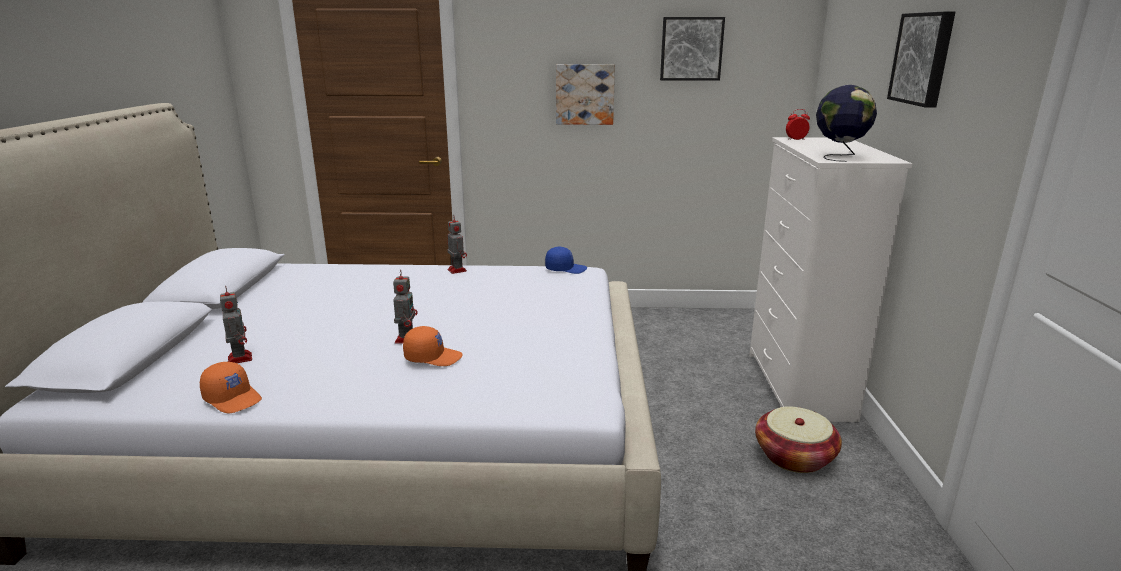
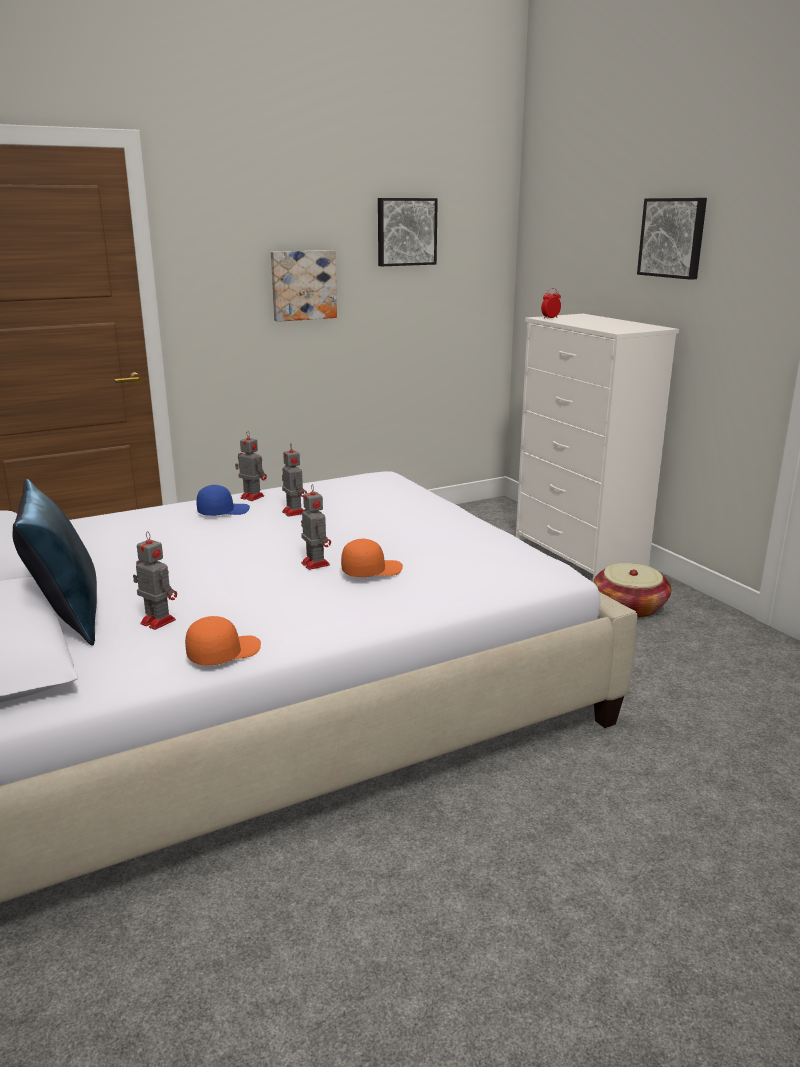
camera: 30 degrees left, 0 degrees up
(200, 339) = (67, 617): none -> blue pillow
(233, 398) = (223, 653): orange cap -> orange cap turned 45 degrees counterclockwise
(465, 289) = (293, 512): none -> toy robot
(565, 269) = (364, 476): blue cap -> blue cap (223, 511)
(839, 157) = (620, 328): globe -> none

